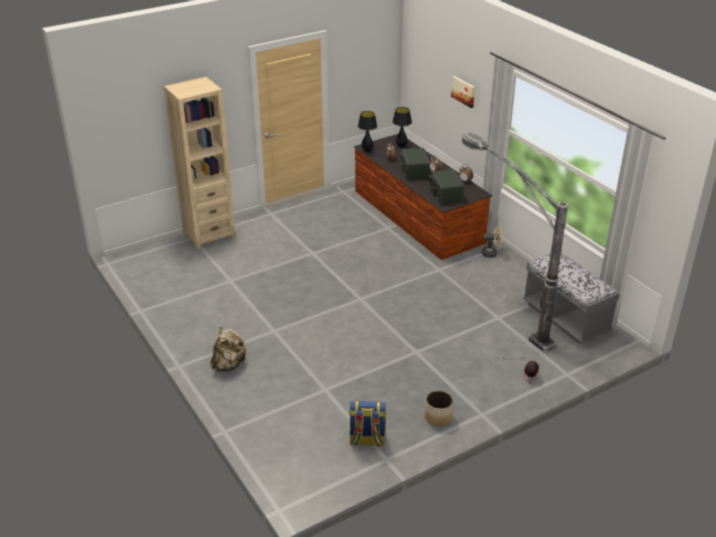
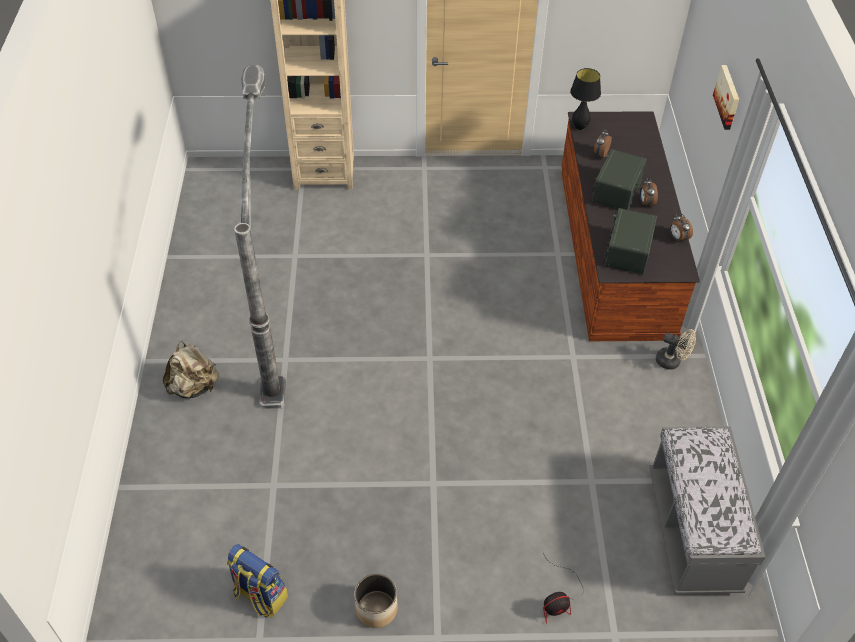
camera: 30 degrees right, 15 degrees up
(401, 146) = (635, 137): black table lamp -> none
(499, 311) = (603, 470): floor lamp -> floor lamp (276, 324)

